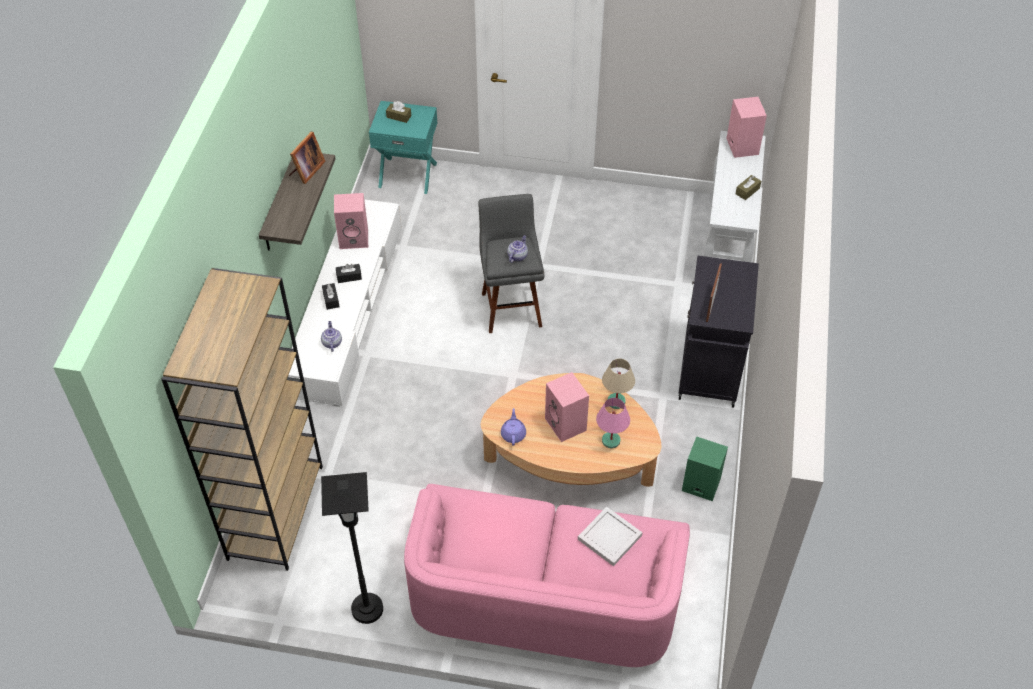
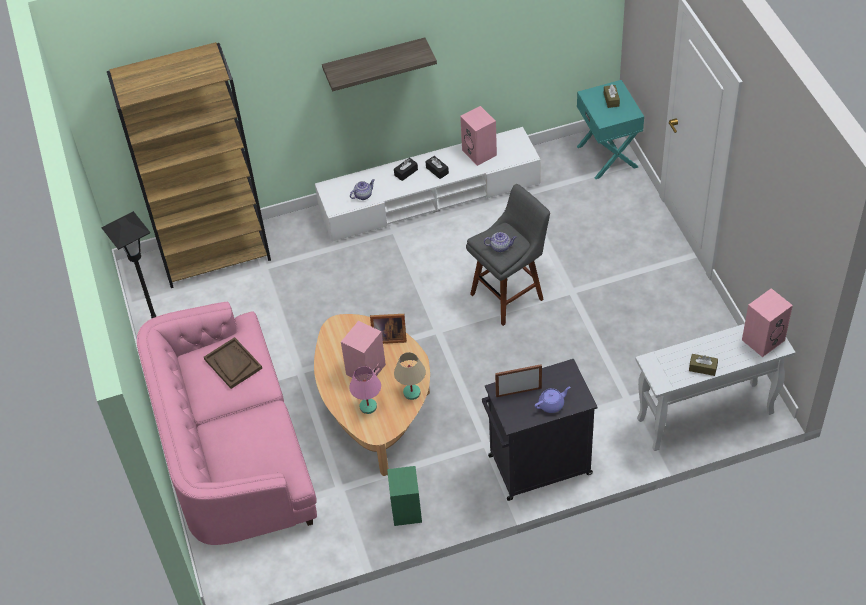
camera: 65 degrees right, 0 degrees up
(306, 171) = (406, 54): picture frame -> picture frame (388, 336)
(492, 524) = (233, 364): none -> brown tray
(513, 434) = (334, 341): purple teapot -> purple teapot (552, 404)
(610, 537) = (264, 443): white tray -> none

